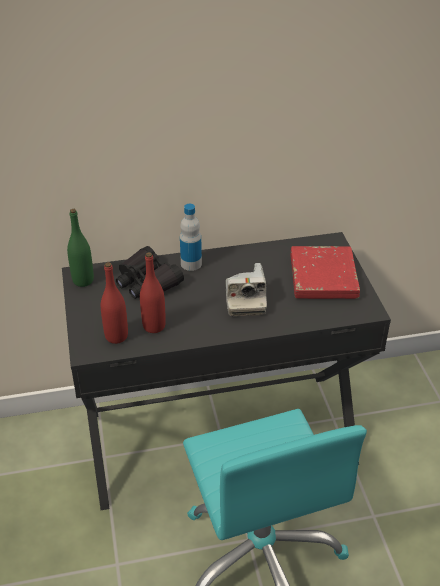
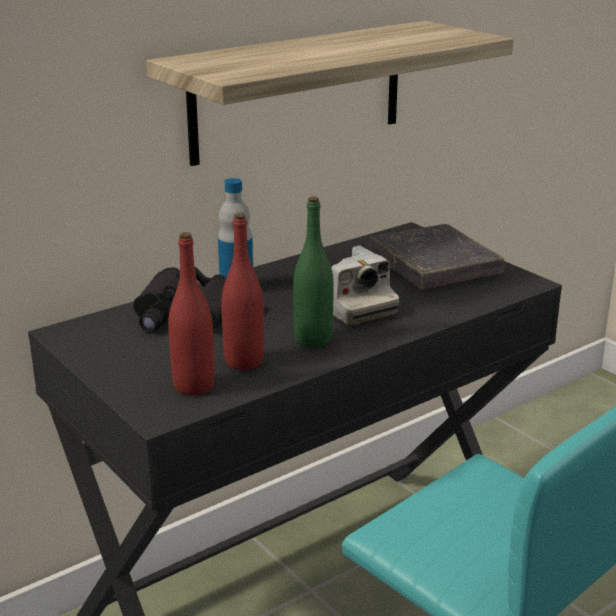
camera: 25 degrees left, 15 degrees down
(83, 280) = (79, 337): green bottle -> green bottle (313, 339)
(255, 147) = (298, 91): none -> shelf
(323, 277) = (434, 264): red book -> grey book

